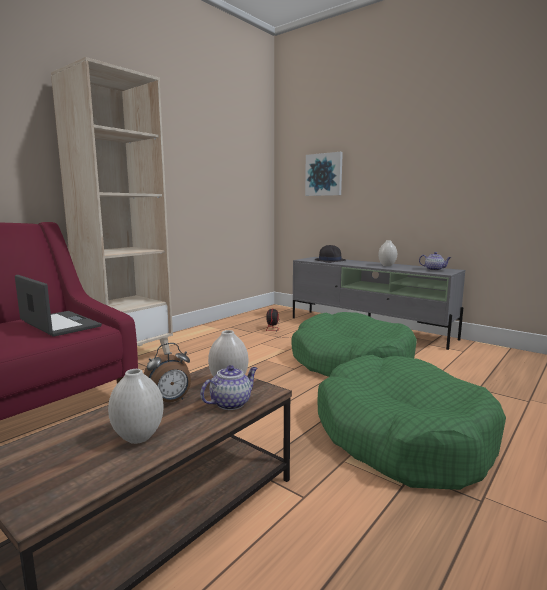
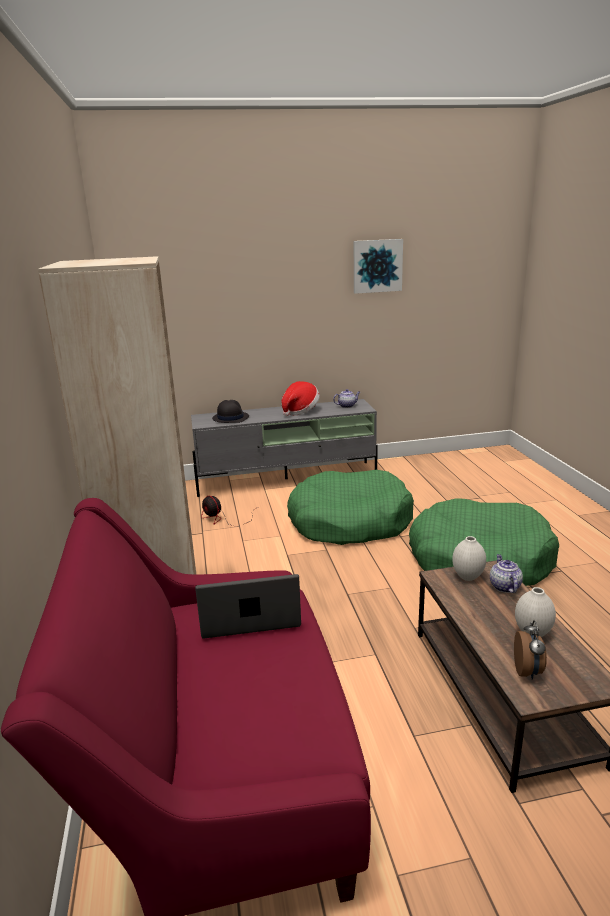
camera: 50 degrees left, 10 degrees up
(170, 401) = (481, 608): alarm clock -> alarm clock (528, 671)
(324, 174) = (190, 313): picture -> picture (377, 266)
(386, 265) = (300, 411): white vase -> hat

